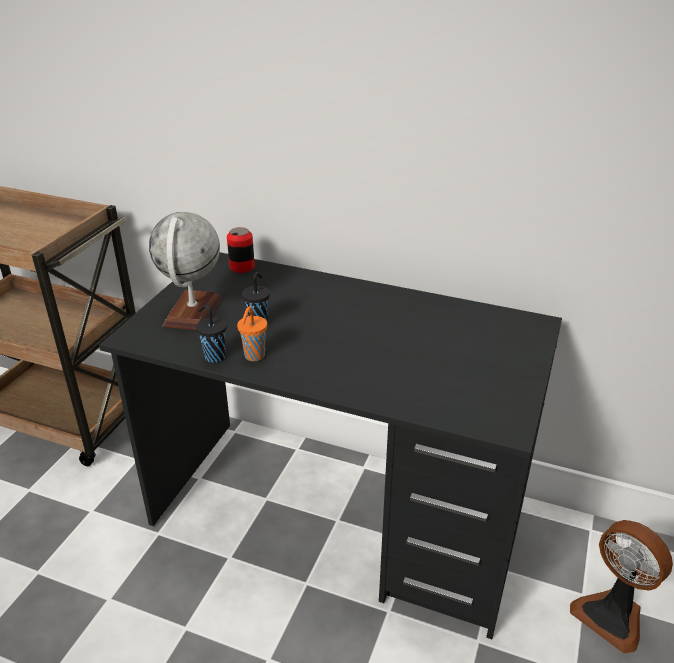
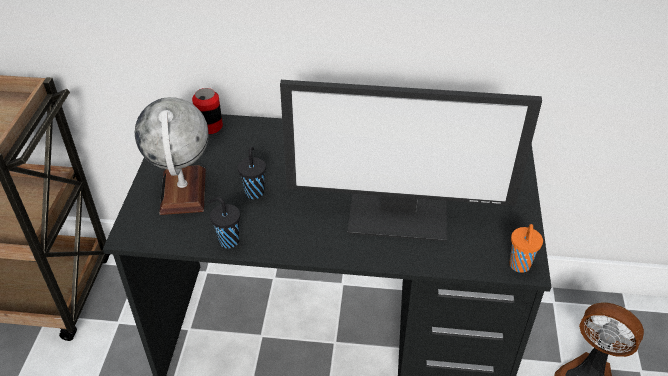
camera: 15 degrees left, 10 degrees up
(254, 356) = (267, 233): orange cup -> orange cup (519, 266)
(392, 362) = (399, 214): none -> monitor

